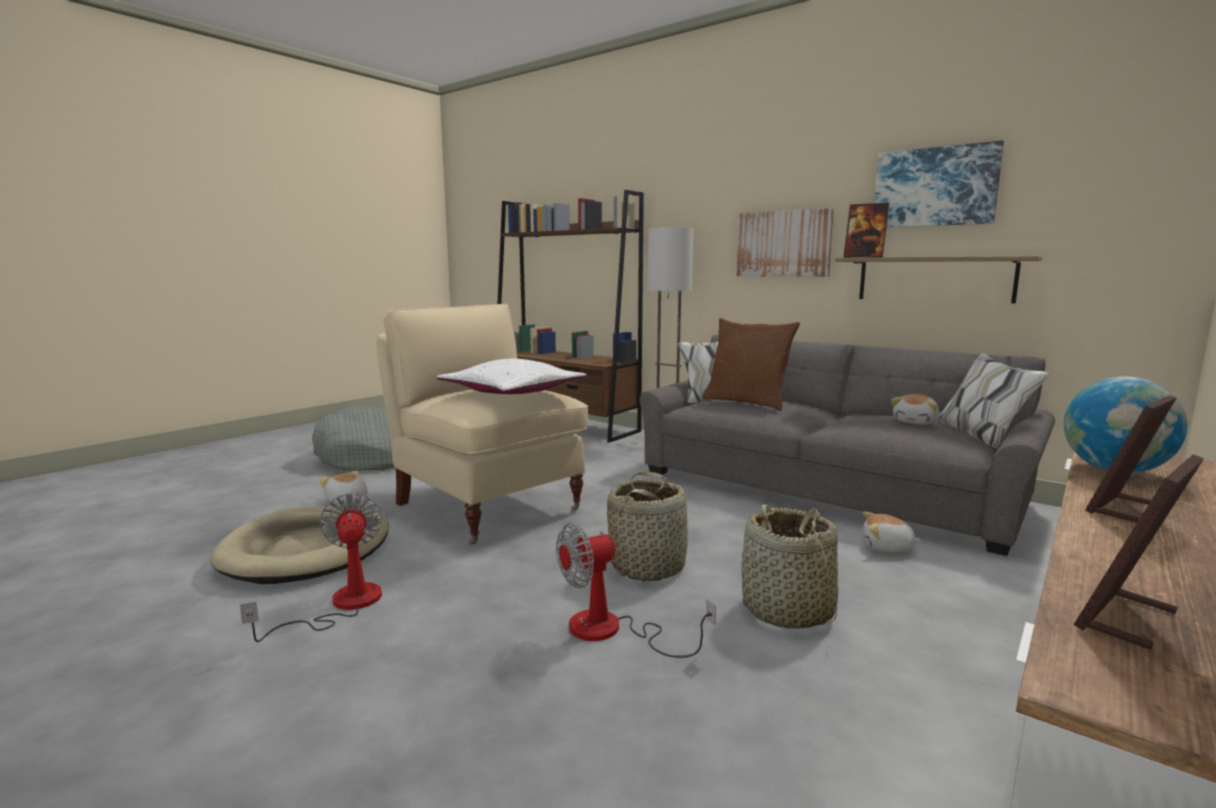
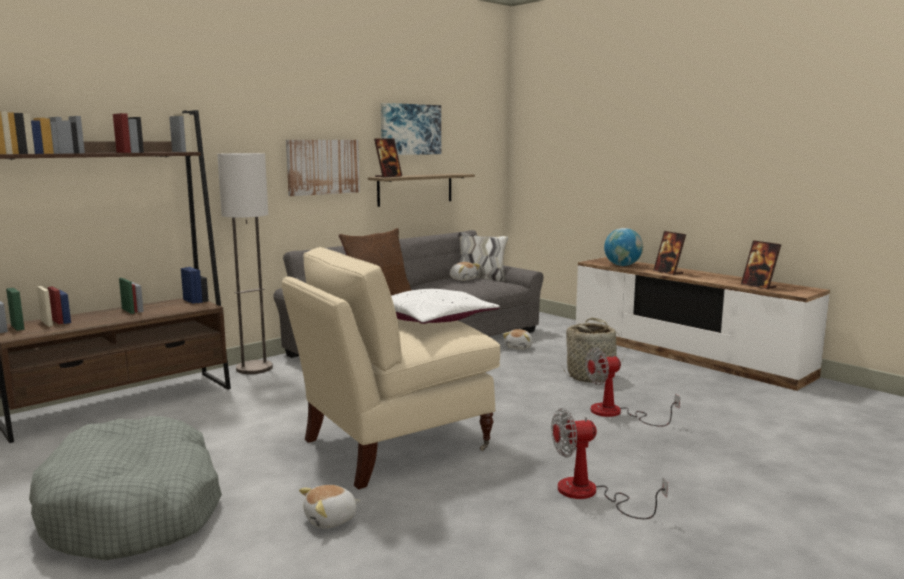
camera: 80 degrees left, 0 degrees up
(307, 550) = (475, 525): beige dog bed -> none
(612, 631) = (616, 413): fan -> fan turned 90 degrees clockwise
(648, 566) = (533, 398): basket -> none

